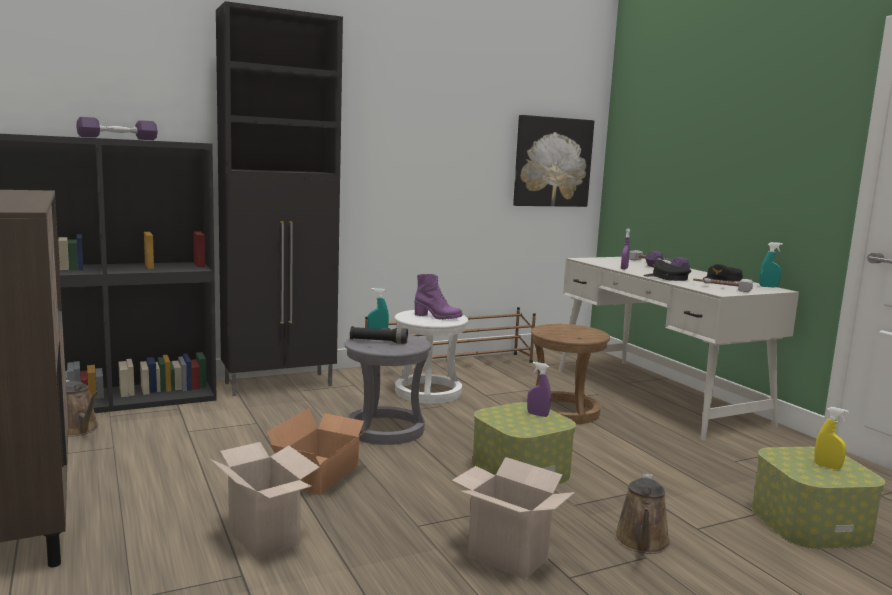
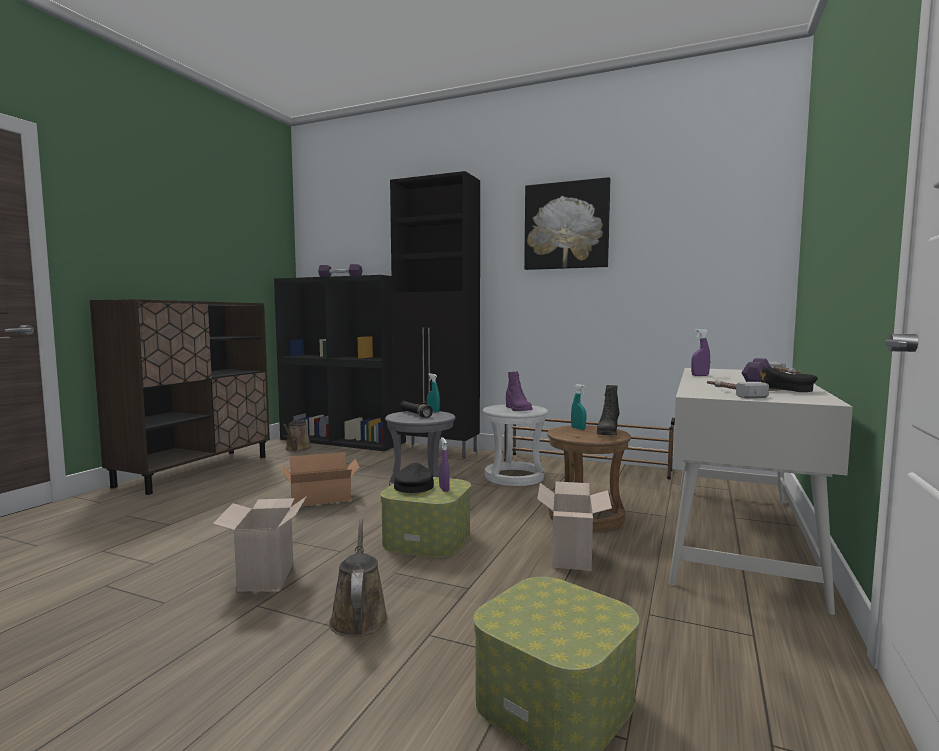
camera: 50 degrees right, 5 degrees down
(267, 538) = (219, 515): cardboard box -> cardboard box (573, 558)
(552, 162) = (716, 271): picture -> picture (566, 226)
(581, 329) = (607, 433): none -> black boot
(642, 542) = (359, 616): brown watering can -> brown watering can turned 105 degrees clockwise
(666, 278) = (707, 383): black cap -> black cap (413, 486)
(768, 287) = (824, 399): turquoise spray bottle -> turquoise spray bottle (578, 428)
(827, 466) = (562, 621): yellow spray bottle -> none

